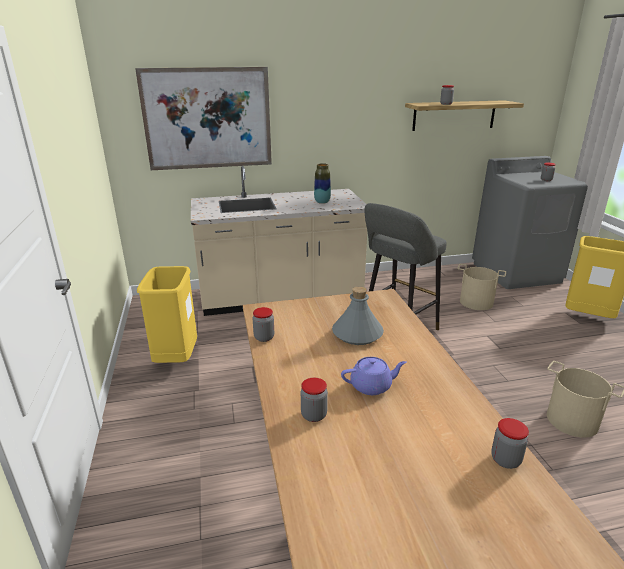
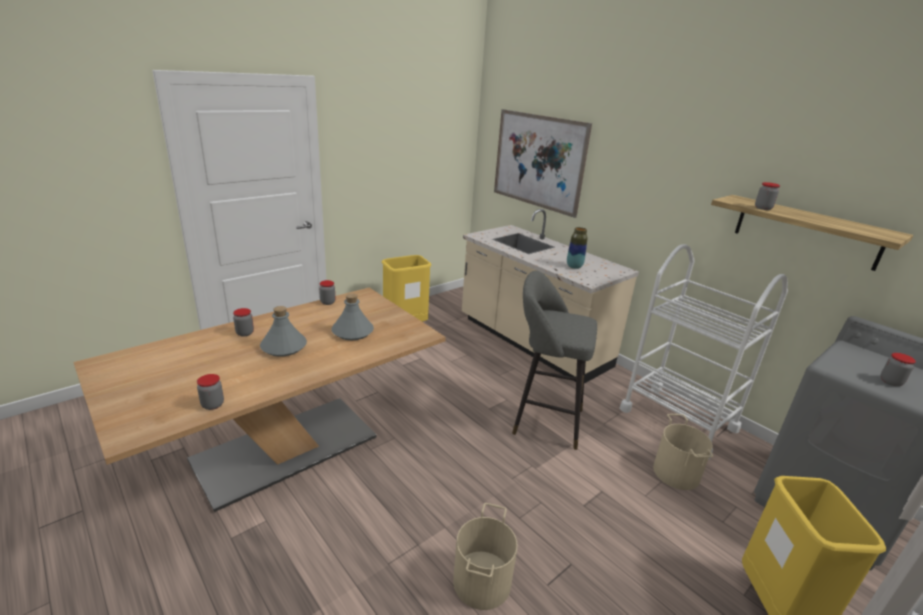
camera: 60 degrees right, 0 degrees up
(372, 386) = (284, 347): purple teapot -> grey bottle
(422, 280) = (678, 419): none -> white cart

